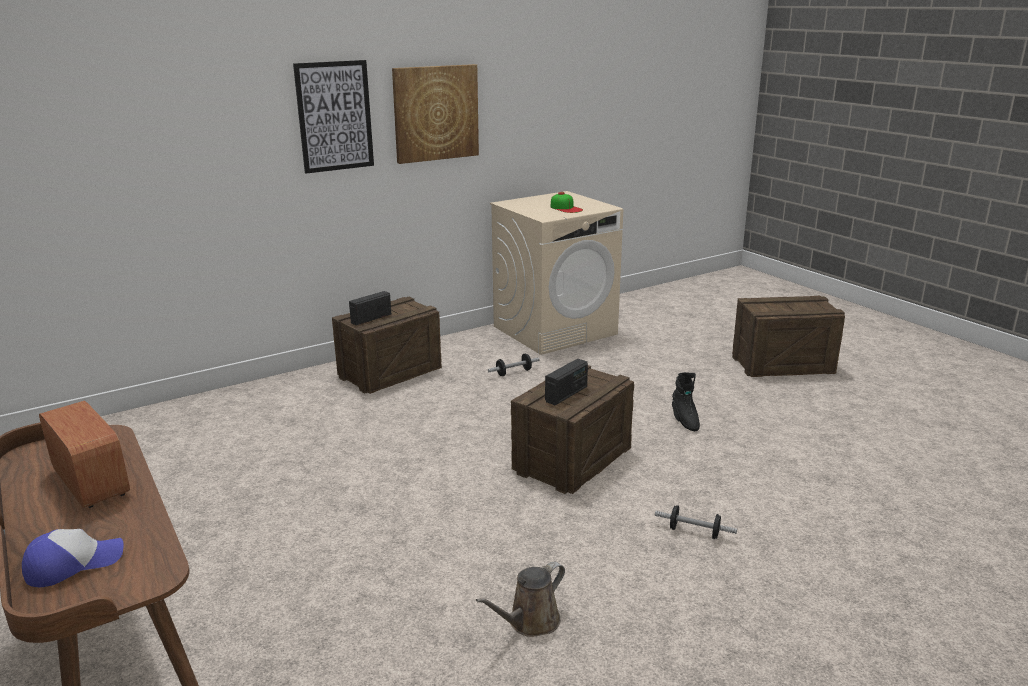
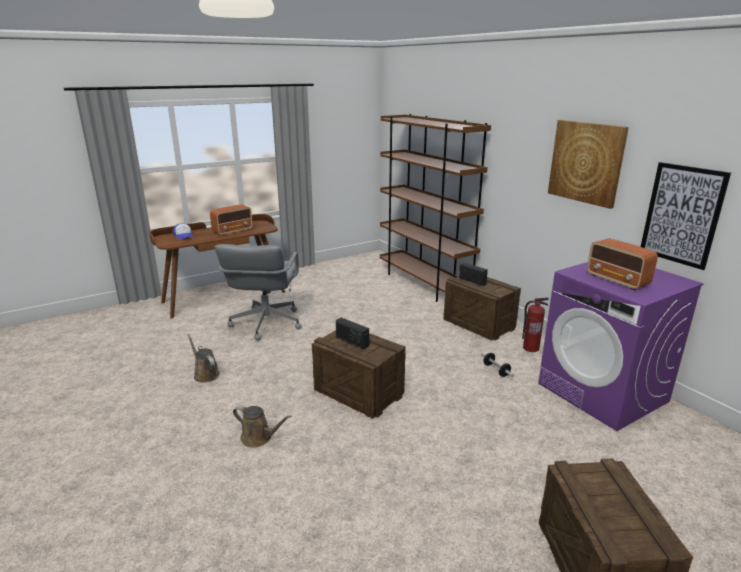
camera: 90 degrees right, 0 degrees up
(218, 403) = (424, 284): none -> brown bookcase
(323, 572) = (266, 323): none -> grey office chair
(334, 116) = (519, 147): picture -> picture (682, 215)
(462, 350) = (531, 348): none -> fire extinguisher
(555, 330) = (603, 392): beige washing machine -> purple washing machine
(566, 208) = (617, 280): cap -> radio
(684, 420) = (424, 455): black boot -> none
(694, 532) = (259, 438): dumbbell -> brown watering can

